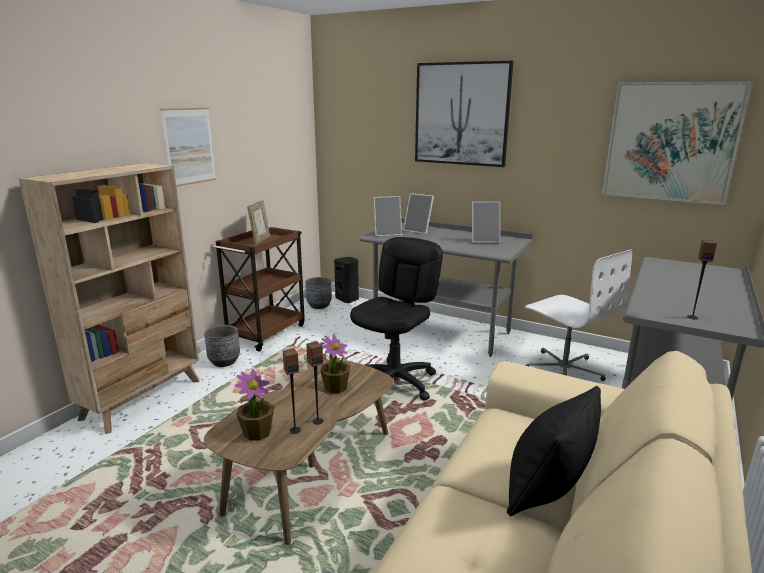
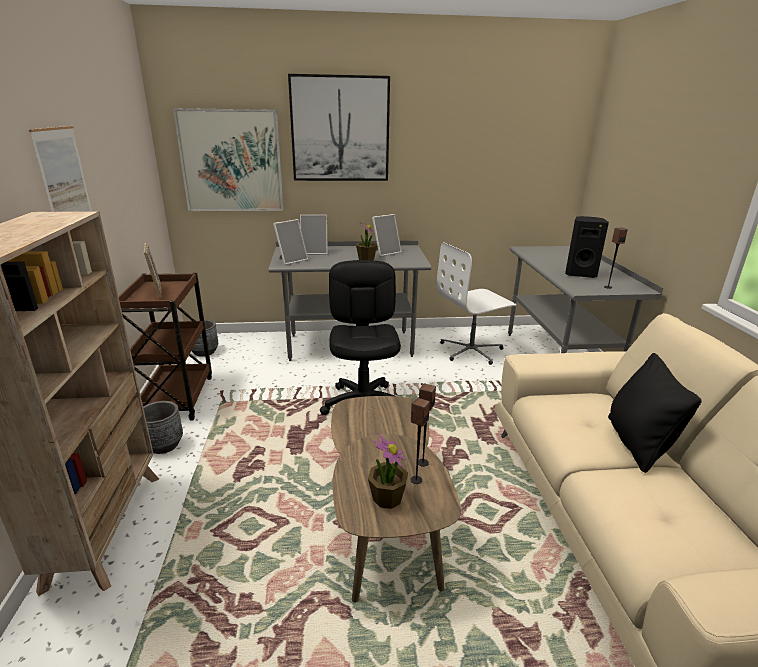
camera: 35 degrees left, 5 degrees up
(336, 387) = (381, 426): potted plant -> potted plant (366, 259)
(348, 299) = (228, 337): black speaker -> black speaker (580, 274)
(564, 369) = (471, 350): white office chair -> white office chair turned 135 degrees clockwise
(670, 142) = (521, 151): picture -> picture (231, 161)

